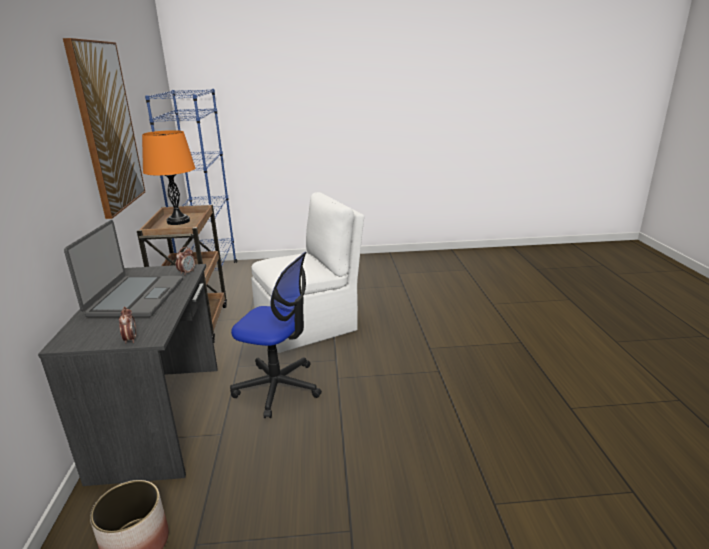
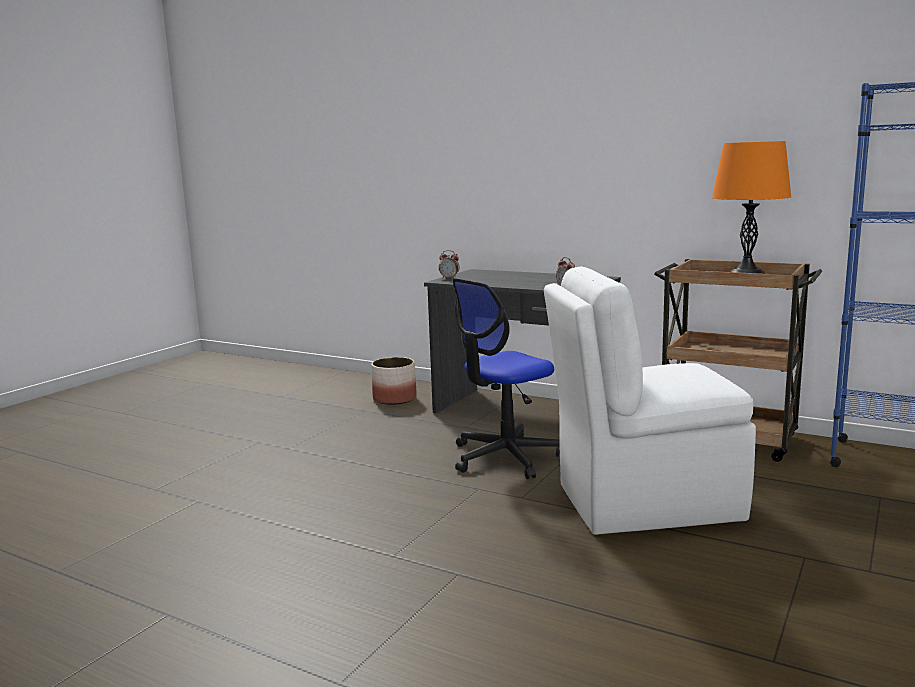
camera: 125 degrees right, 10 degrees down
(107, 127) = (701, 127): picture -> none
(135, 297) = (528, 279): laptop -> none
(309, 327) = (643, 502): white chair -> white chair turned 75 degrees clockwise

